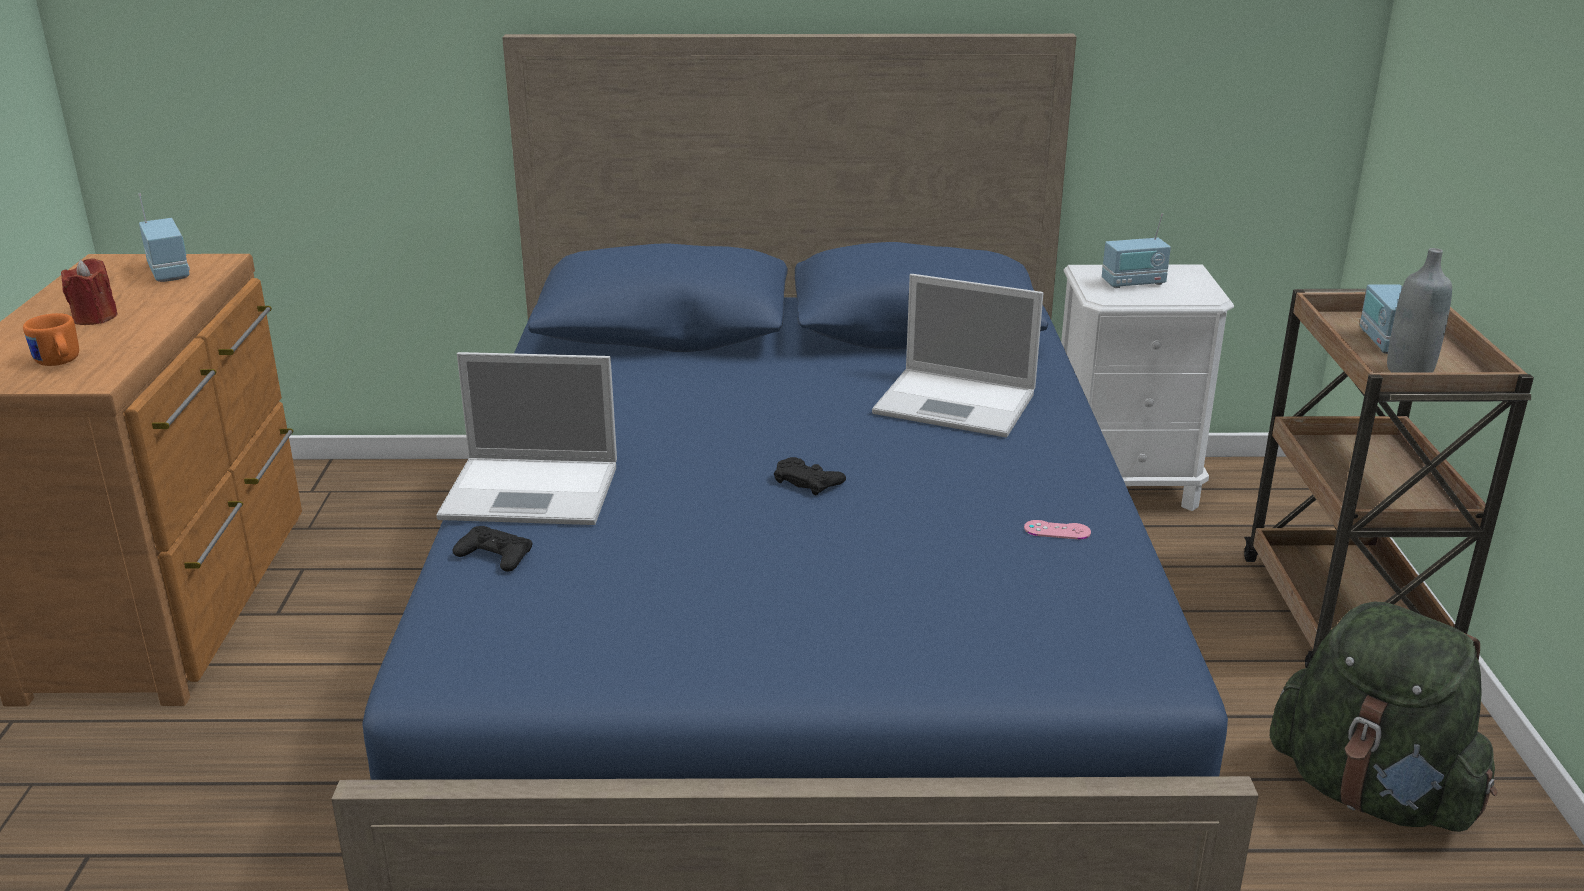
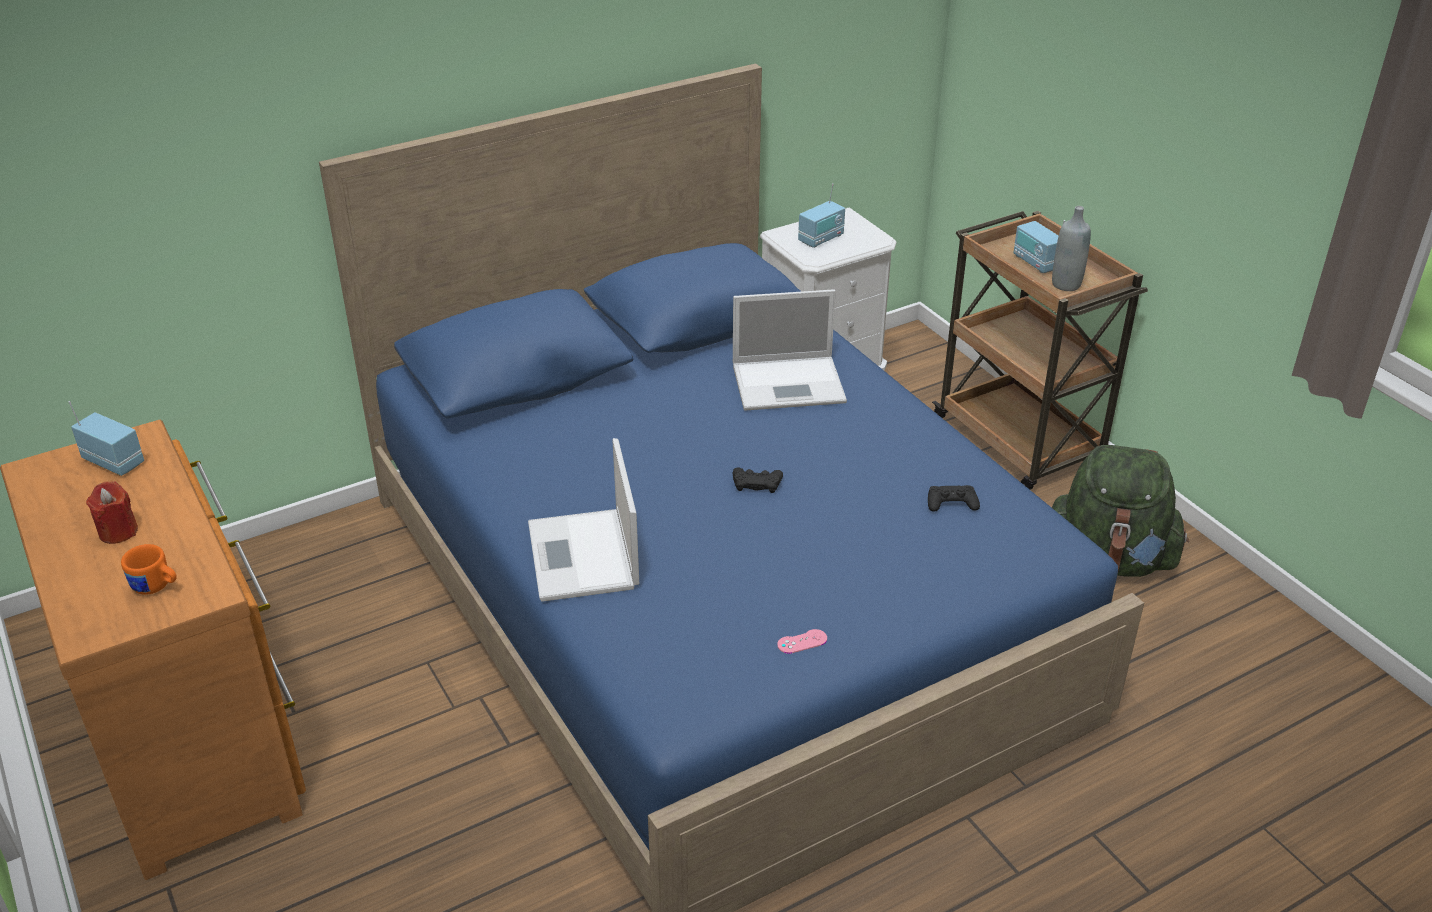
camera: 30 degrees left, 10 degrees up
(495, 556) = (615, 619): black game controller -> black game controller (951, 503)
(534, 491) = (584, 557): laptop -> laptop turned 105 degrees clockwise
(1057, 530) = (938, 468): pink game controller -> pink game controller (802, 642)

